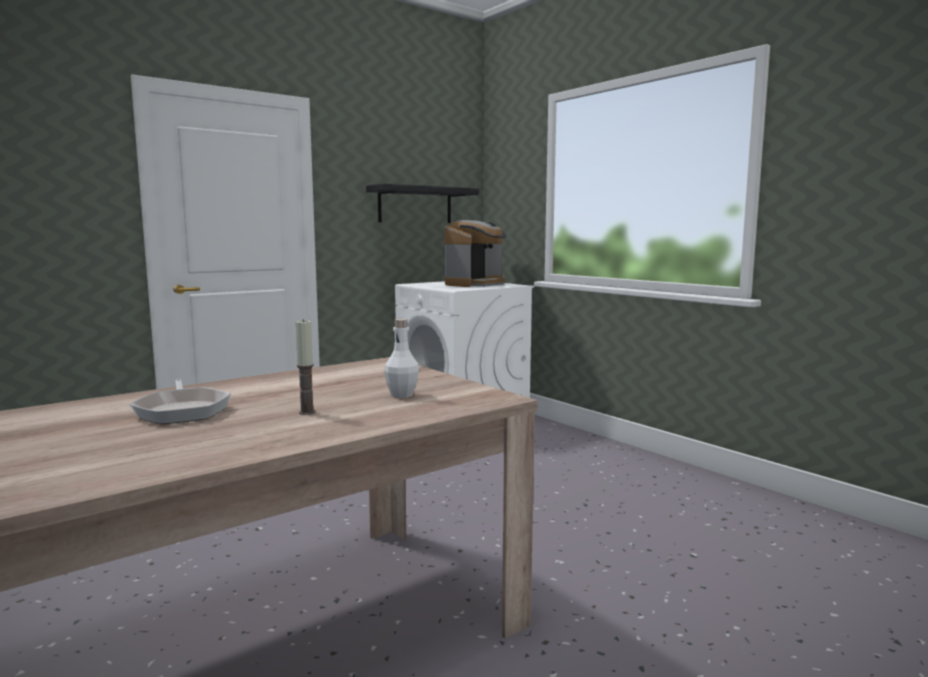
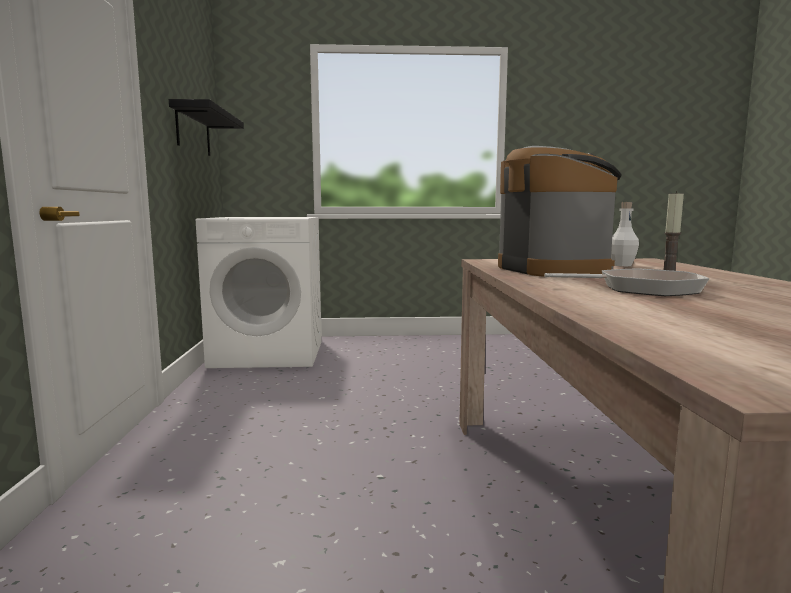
camera: 55 degrees left, 0 degrees up
(475, 284) = (271, 217): coffee machine -> coffee machine (553, 270)

